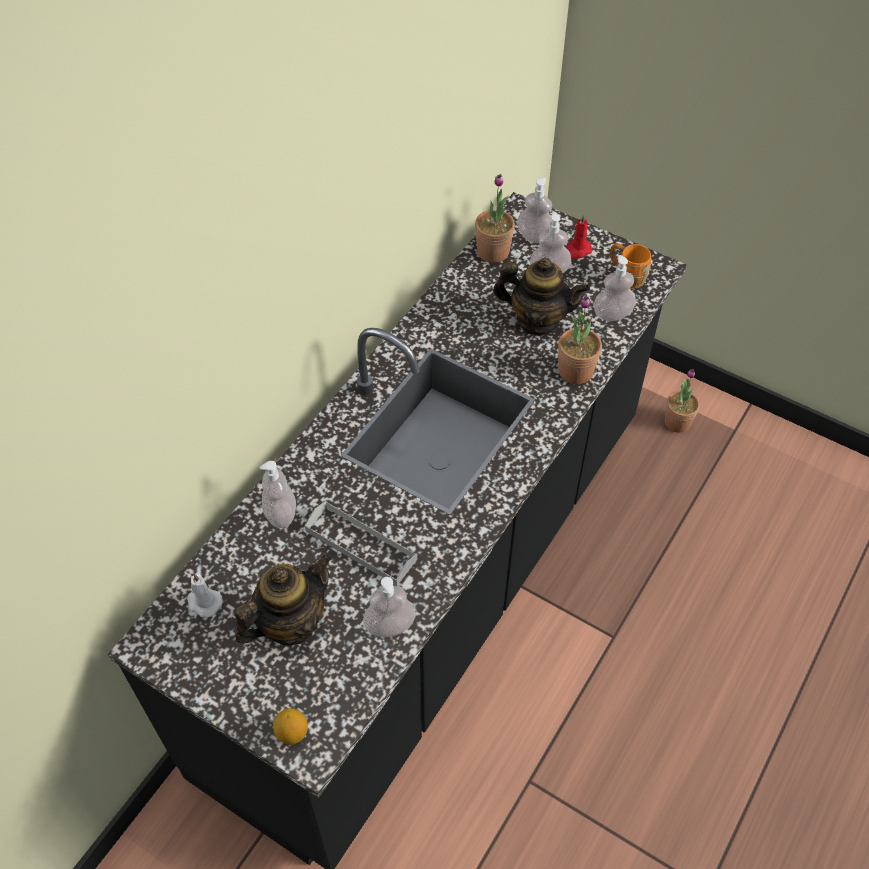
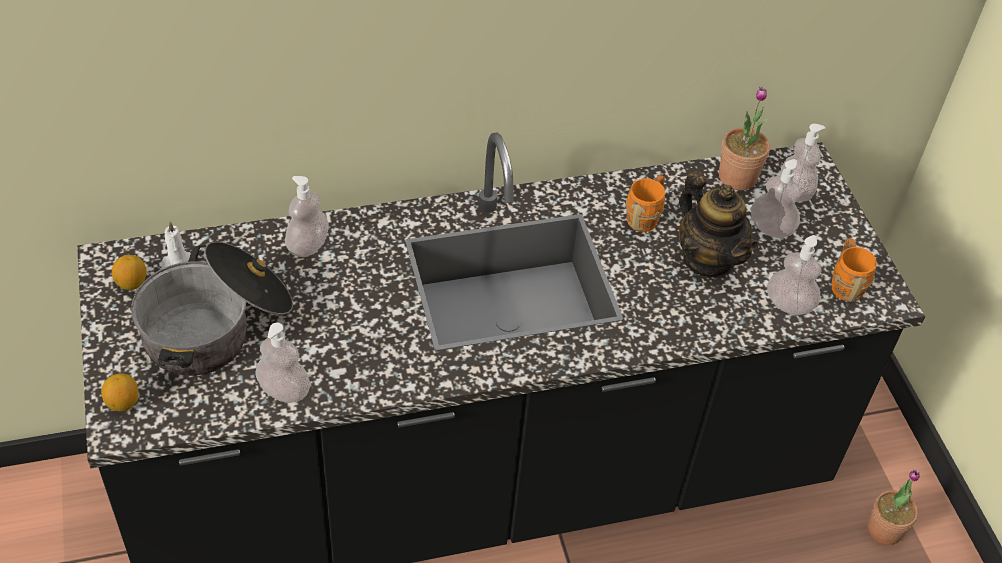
camera: 40 degrees right, 5 degrees down
(187, 645) = (132, 283): none -> lemon
(290, 622) = (217, 327): teapot -> cooking pot
(360, 545) = (337, 316): grey tray -> none
(470, 320) = (645, 216): none -> orange mug
(575, 371) = (690, 325): potted plant -> none
(577, 250) = (822, 230): red candle -> none

